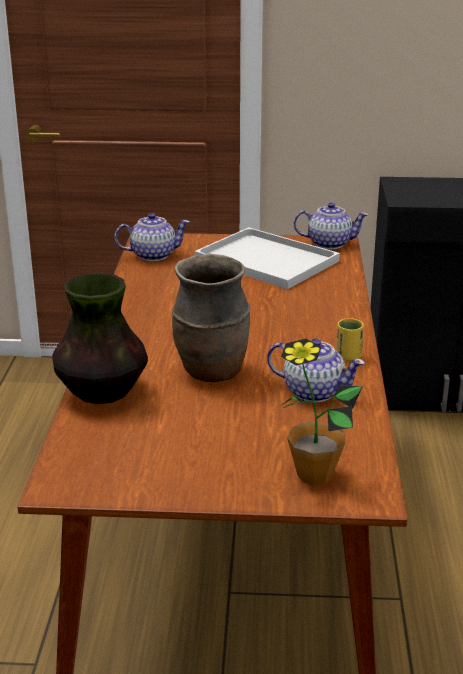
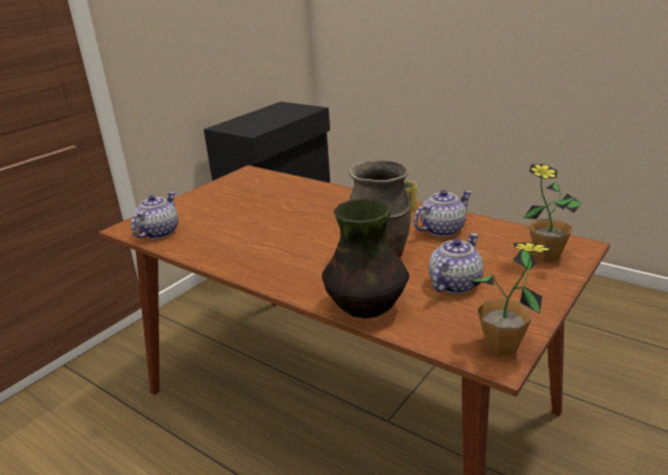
camera: 55 degrees left, 0 degrees up
(84, 483) = (502, 346): none -> potted plant
(263, 260) = (235, 198): white tray -> none
(329, 243) = (244, 174): teapot -> teapot (454, 284)

